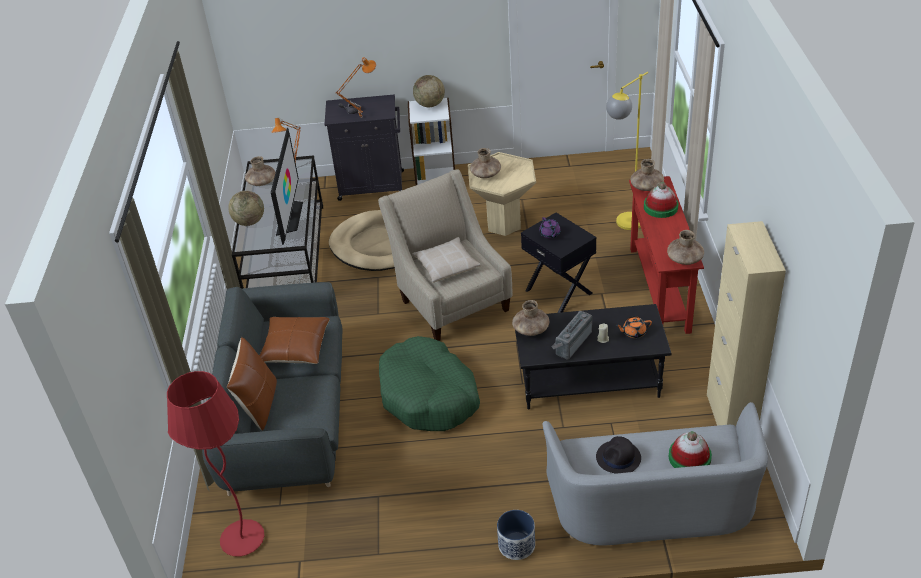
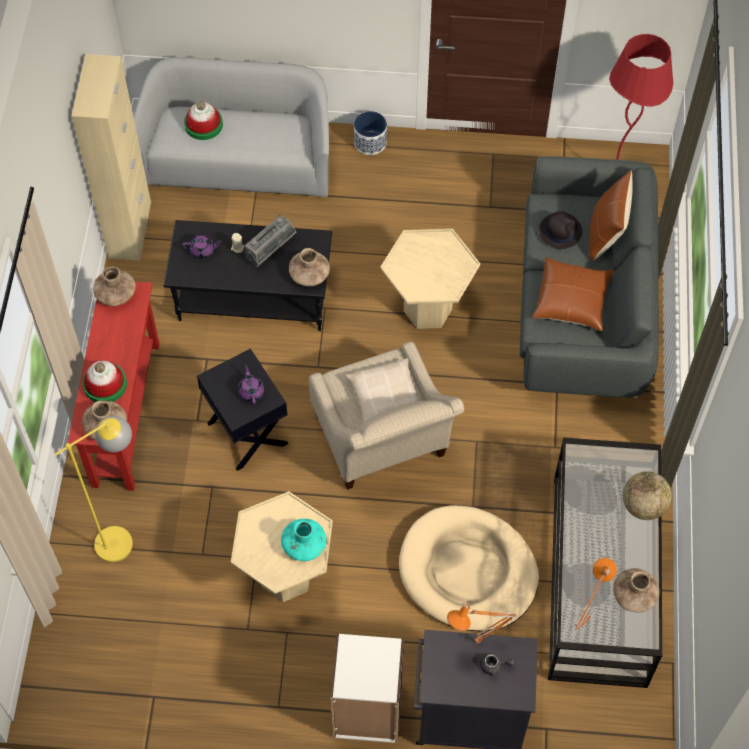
camera: 175 degrees left, 20 degrees up
(290, 216) = (587, 506): television -> none
(429, 395) = (428, 310): green dog bed -> beige side table
(430, 105) = (363, 680): globe -> none
(486, 174) = (304, 544): brown vase -> turquoise vase
(618, 458) = (266, 134): black hat -> black hat (560, 231)
(633, 332) = (203, 250): orange teapot -> purple teapot

